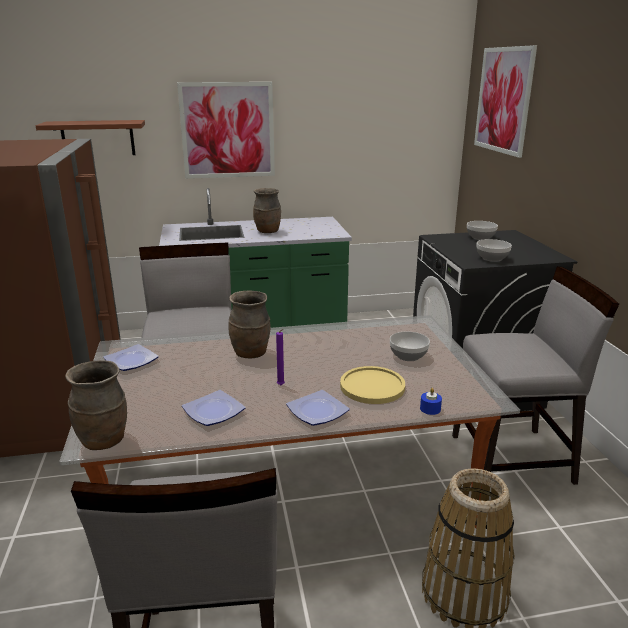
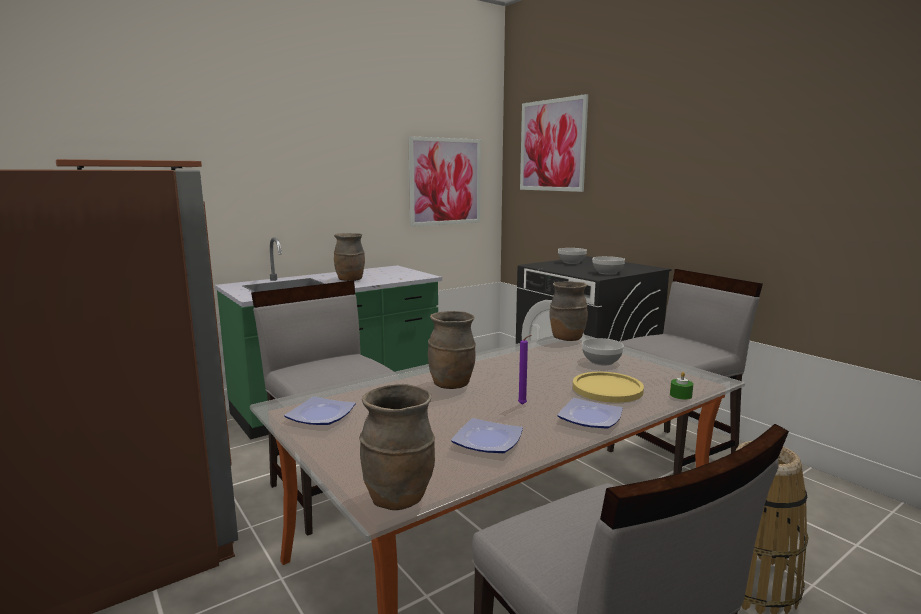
camera: 25 degrees left, 10 degrees down
(227, 130) = (287, 176): picture -> picture (445, 181)
(411, 323) = (566, 338): none -> brown vase
(430, 409) = (680, 395): blue candle -> green candle

